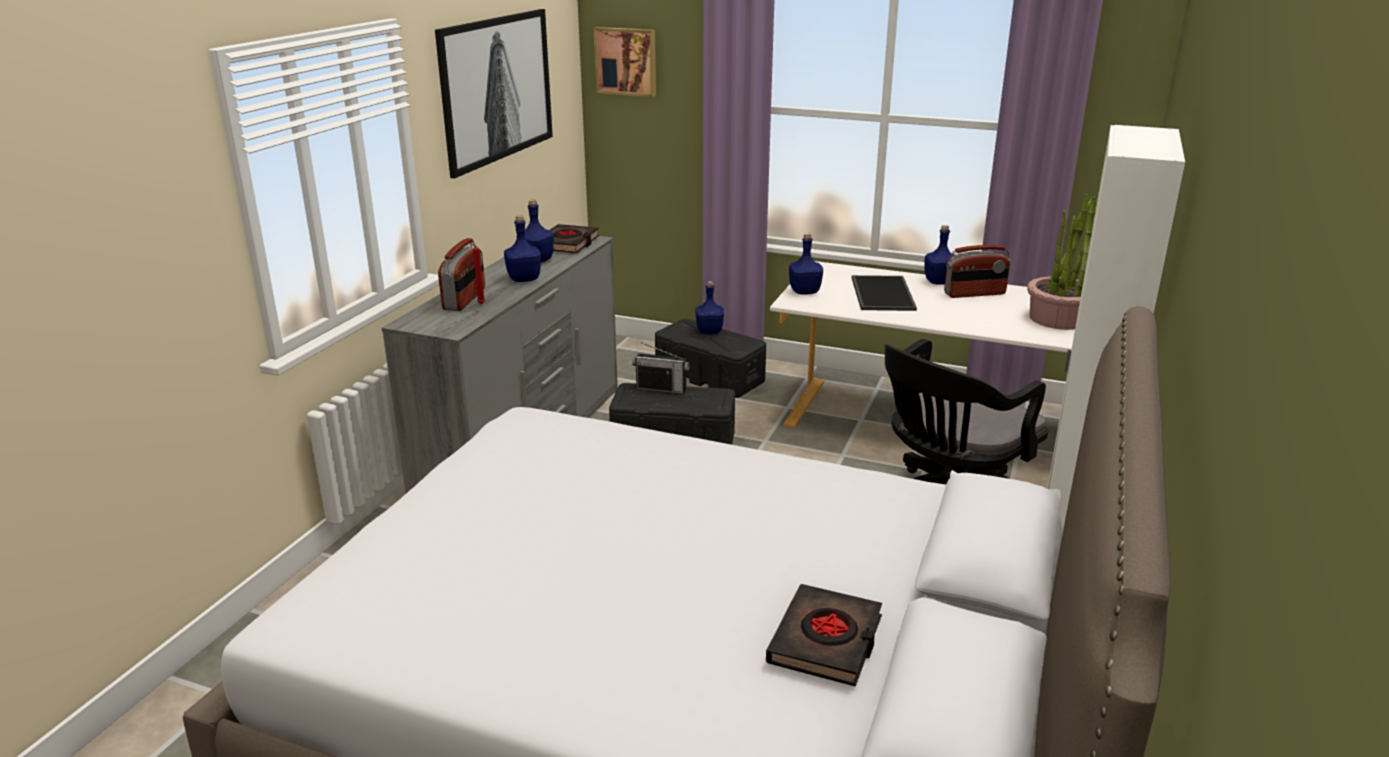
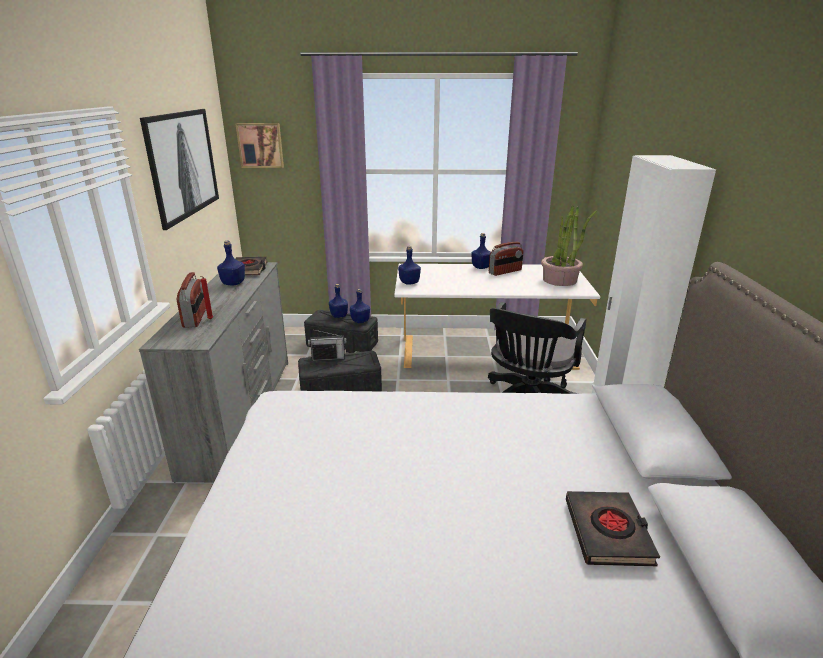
camera: 20 degrees left, 0 degrees up
(524, 279) = (232, 297): blue bottle -> blue bottle (360, 321)
(881, 293) = (454, 278): tray -> none

